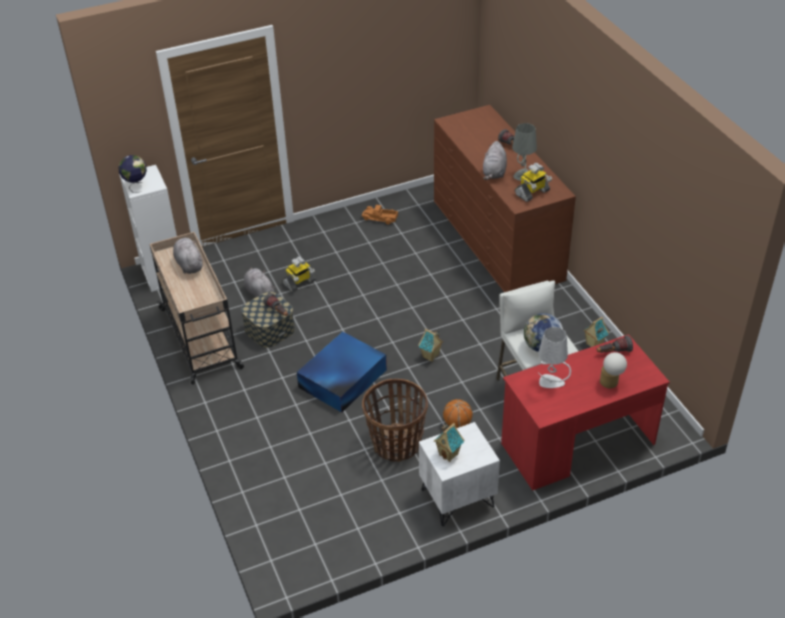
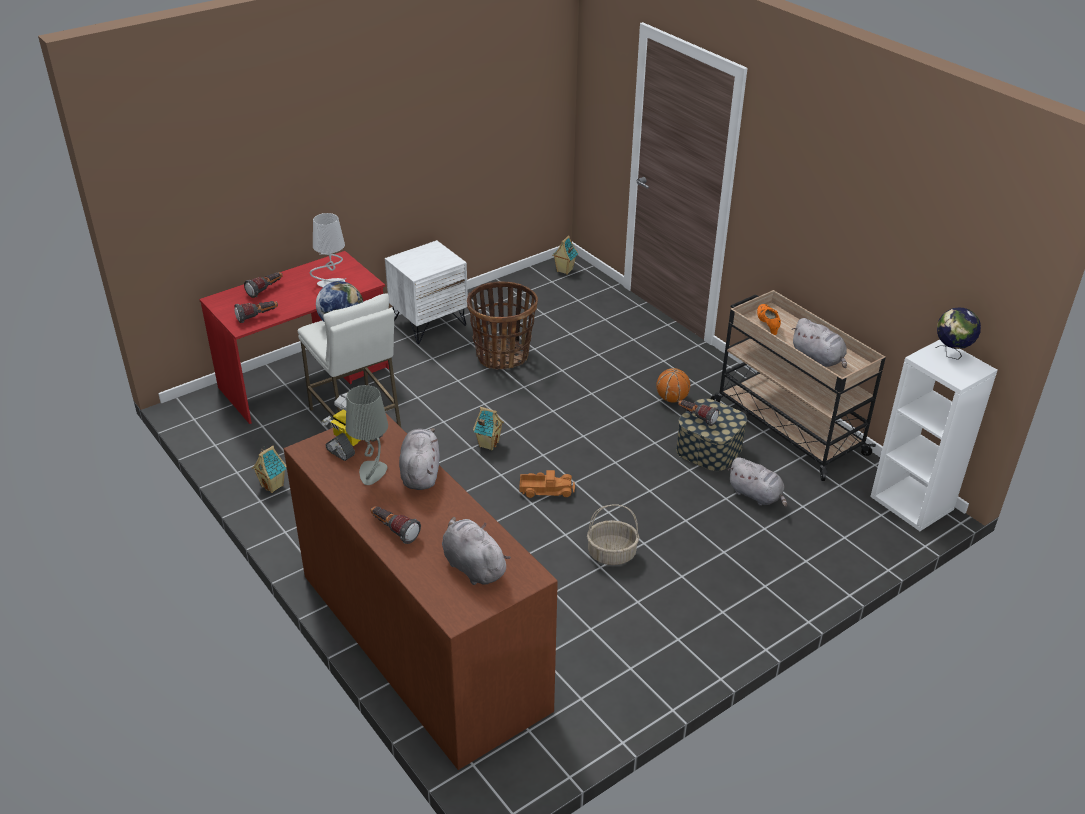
camera: 165 degrees right, 5 degrees down
(202, 297) = (767, 325): none -> orange shoe
(299, 283) = (708, 516): toy robot -> none
(341, 379) = (588, 406): blue storage box -> none
(372, 269) = (611, 554): none -> basket
(380, 218) = (639, 654): toy truck -> toy truck (546, 489)
(449, 454) = (434, 256): toy house -> toy house (564, 270)
(457, 424) = (440, 380): basketball -> basketball (671, 399)
(474, 128) = (472, 566): none -> grey plush toy
(610, 383) = (266, 290): table lamp -> flashlight

